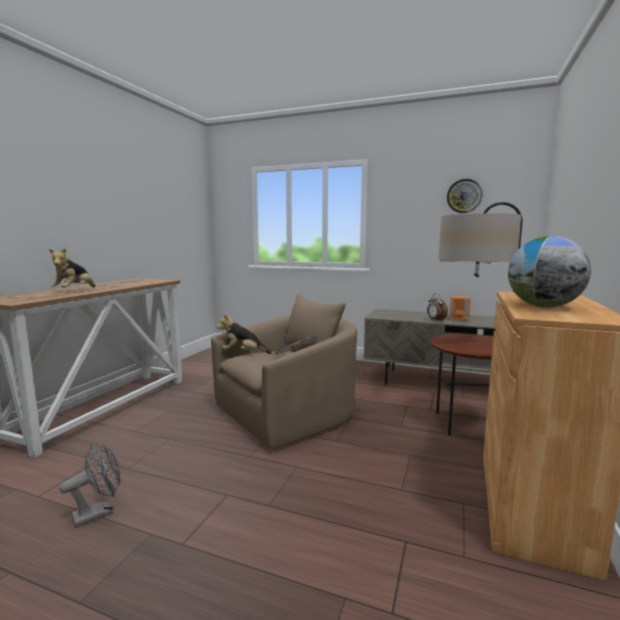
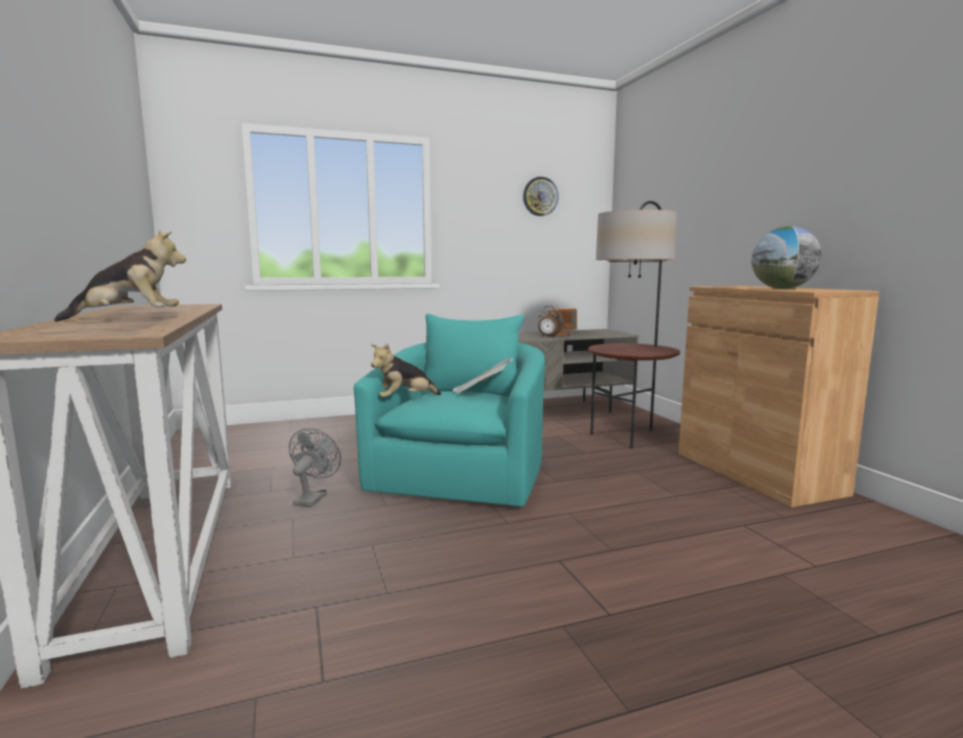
camera: 40 degrees left, 0 degrees up
(74, 291) = (128, 319): plush toy -> plush toy turned 75 degrees counterclockwise
(99, 512) = (460, 644): grey fan -> grey fan (313, 498)
(289, 414) = (463, 474): beige armchair -> turquoise armchair

